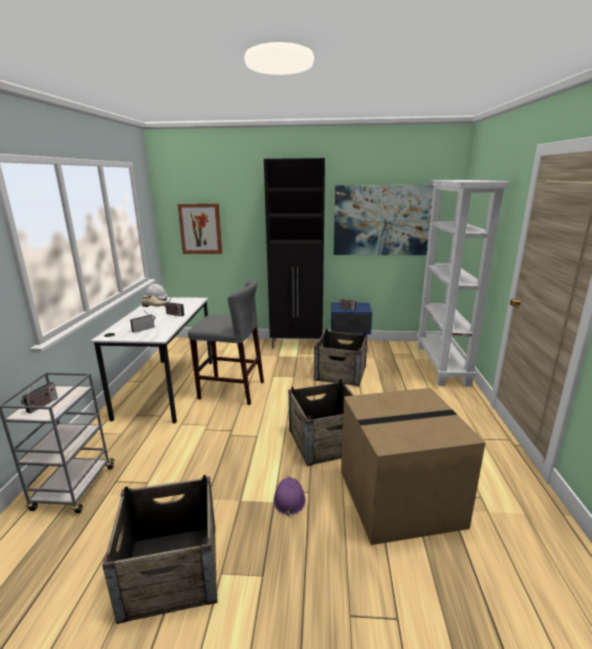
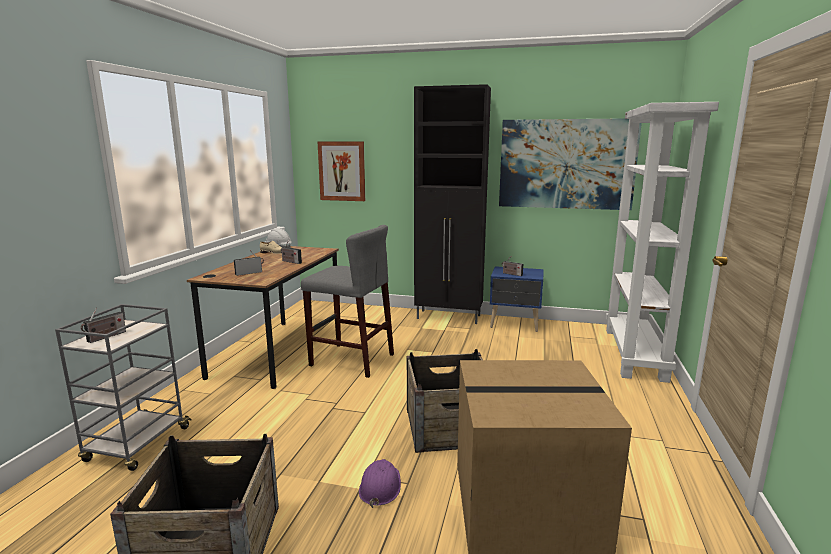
camera: 10 degrees right, 5 degrees down
(167, 388) = (279, 351): white desk -> brown desk
(340, 373) = (493, 352): crate -> none

